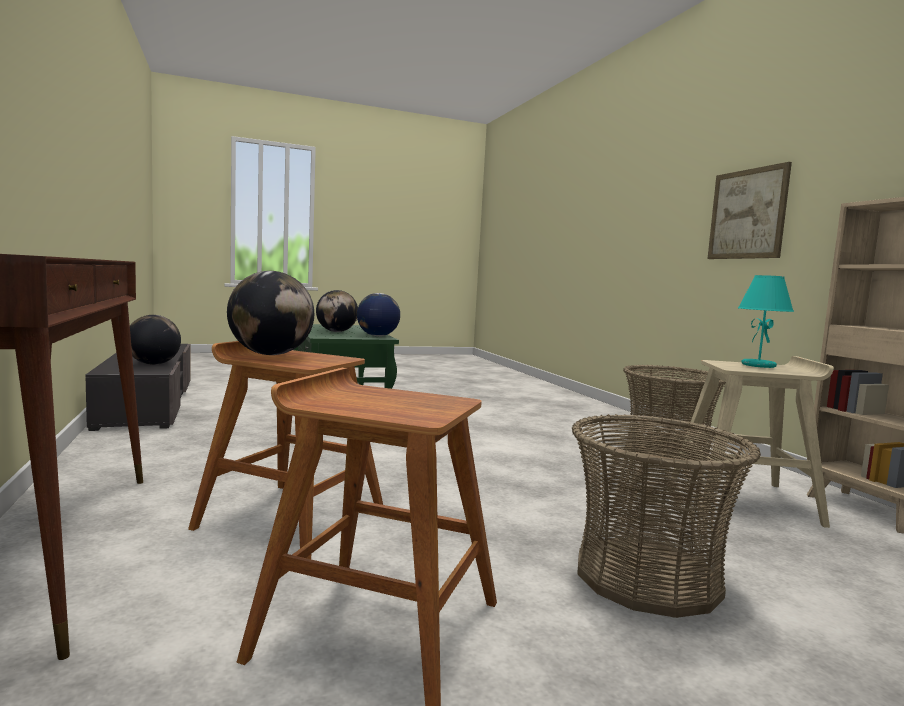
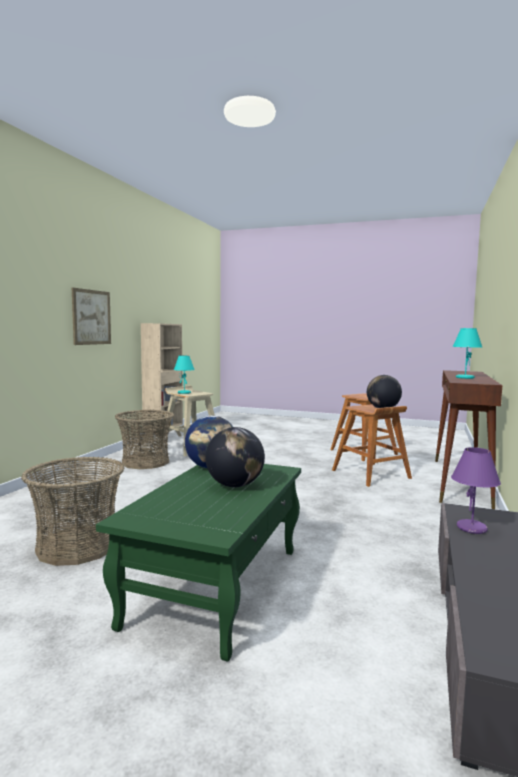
camera: 140 degrees left, 0 degrees up
(67, 257) = (464, 377): none -> turquoise table lamp
(153, 364) = (472, 528): globe -> purple table lamp
(647, 577) = (282, 445): basket -> basket (78, 546)

